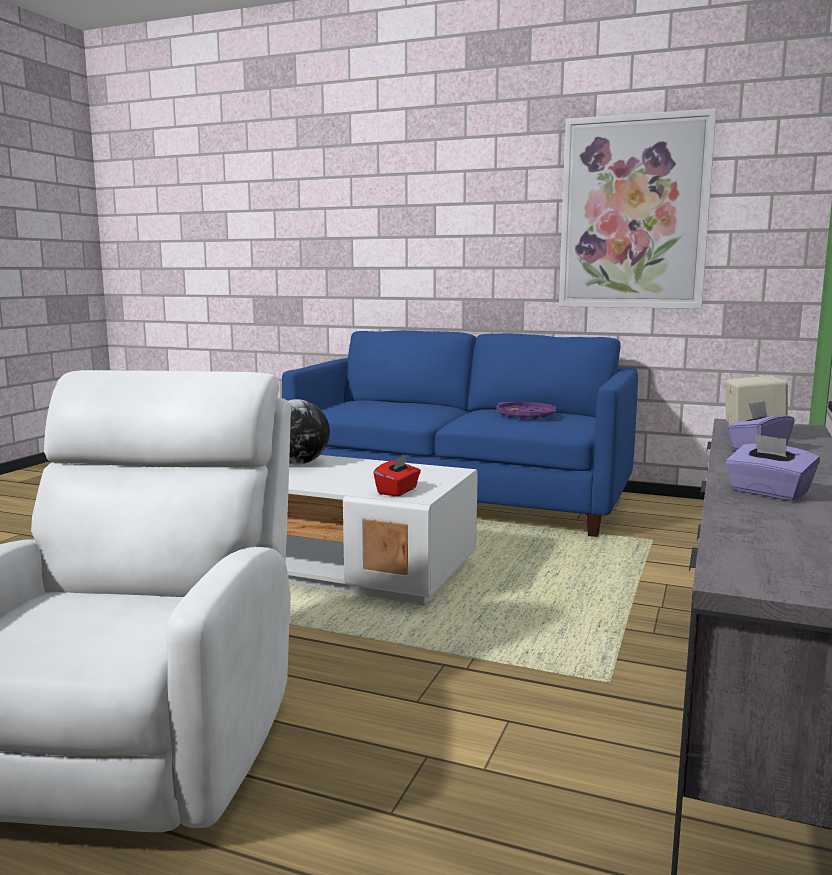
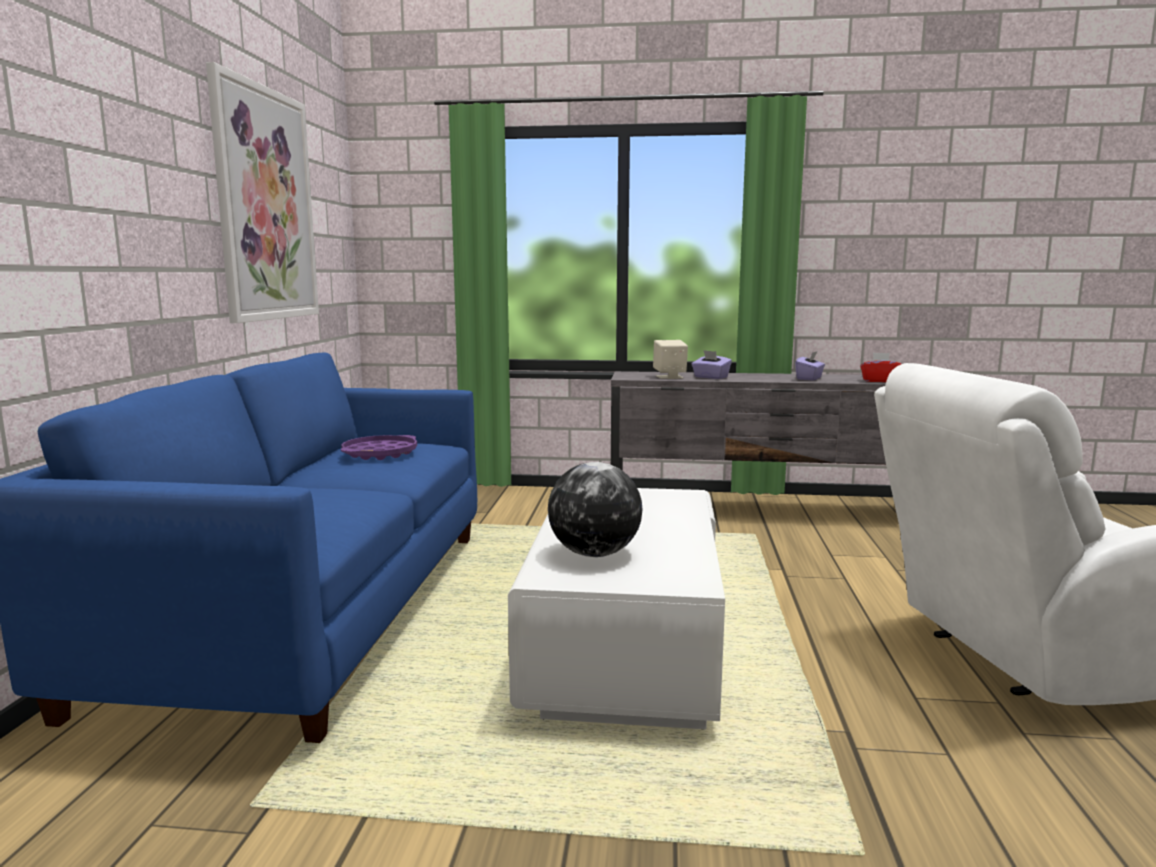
camera: 105 degrees left, 0 degrees up
(397, 491) = (677, 501): red tissue box -> red tissue box (879, 381)

